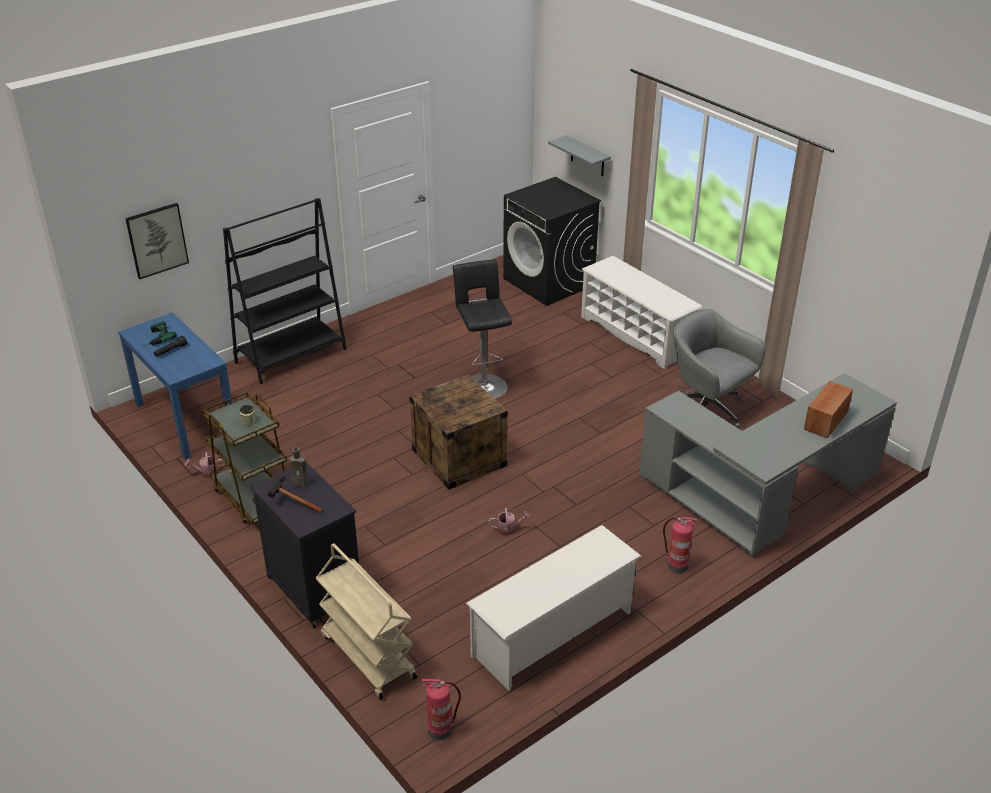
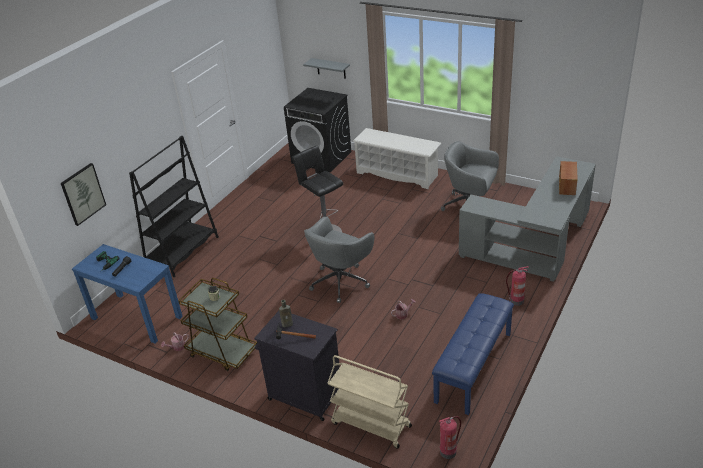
camera: 20 degrees left, 0 degrees up
(459, 458) = (341, 281): crate -> grey office chair
(553, 634) = (474, 367): white shoe rack -> blue bench

